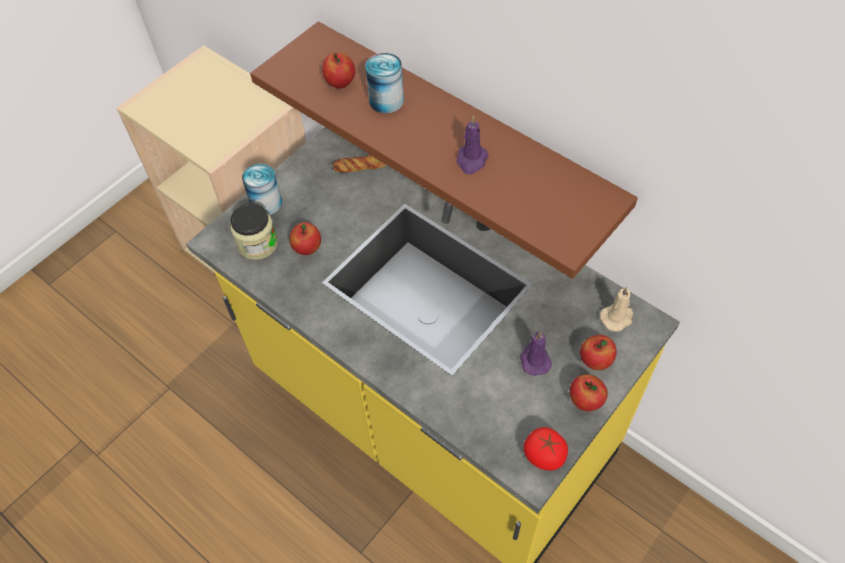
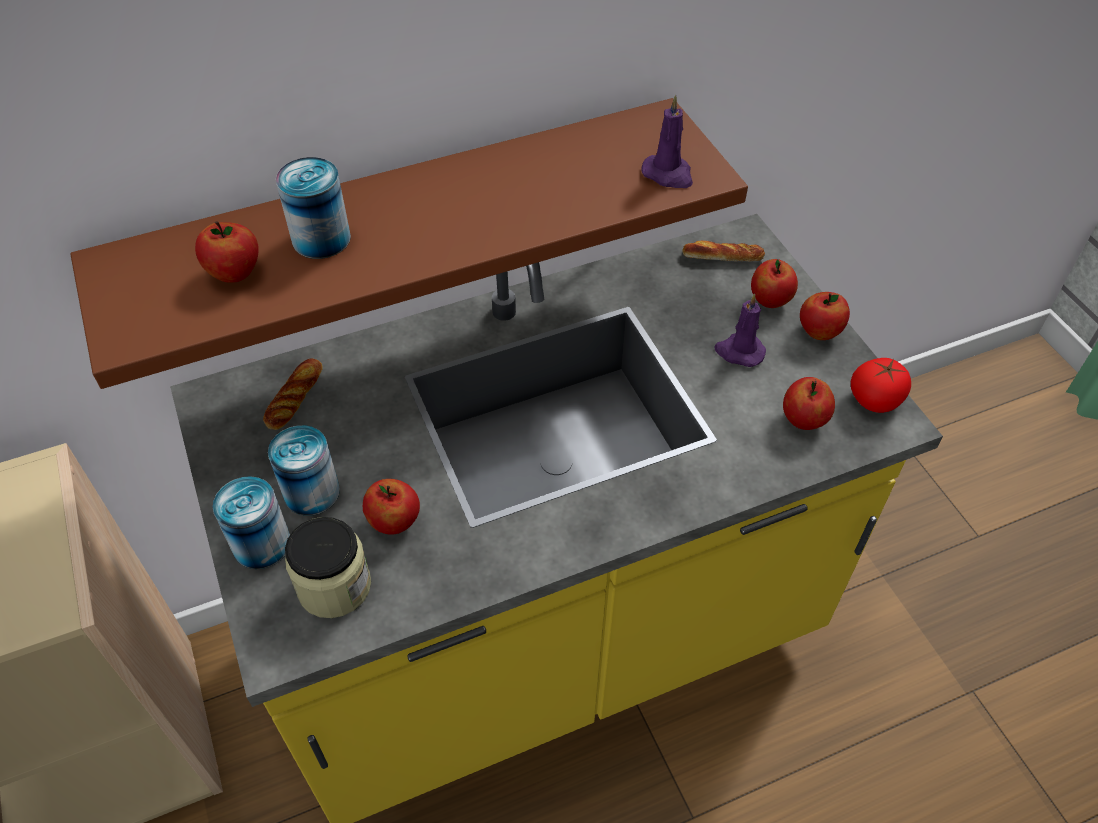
camera: 65 degrees left, 5 degrees down
(306, 206) = (311, 492): none -> can
(471, 160) = (507, 200): purple candle -> purple candle (668, 174)
(498, 418) = (803, 420): none -> apple
(617, 317) = (722, 257): beige candle -> bread

